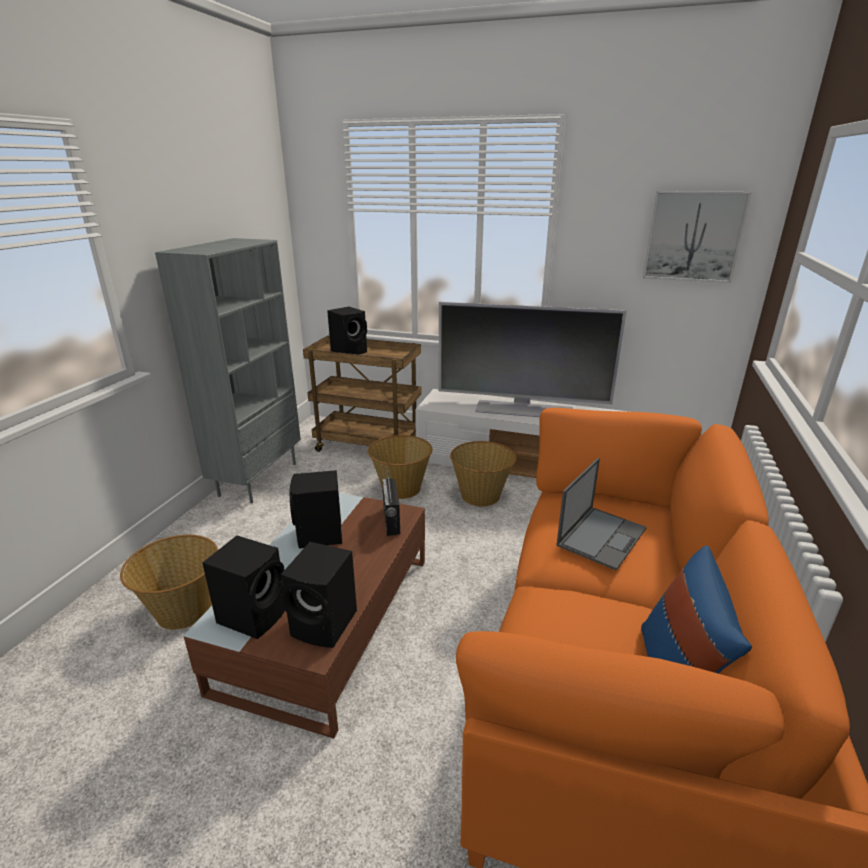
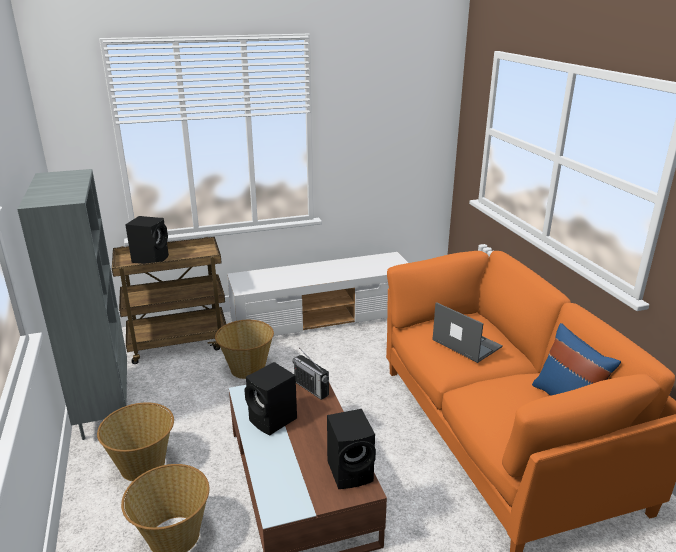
camera: 35 degrees left, 0 degrees up
(254, 614) = (296, 490): black speaker -> none
(481, 495) = (314, 351): basket -> basket (143, 465)
(524, 409) = (317, 271): television -> none
(602, 536) = (466, 343): laptop -> laptop turned 45 degrees counterclockwise
(693, 236) = (409, 118): picture -> none

